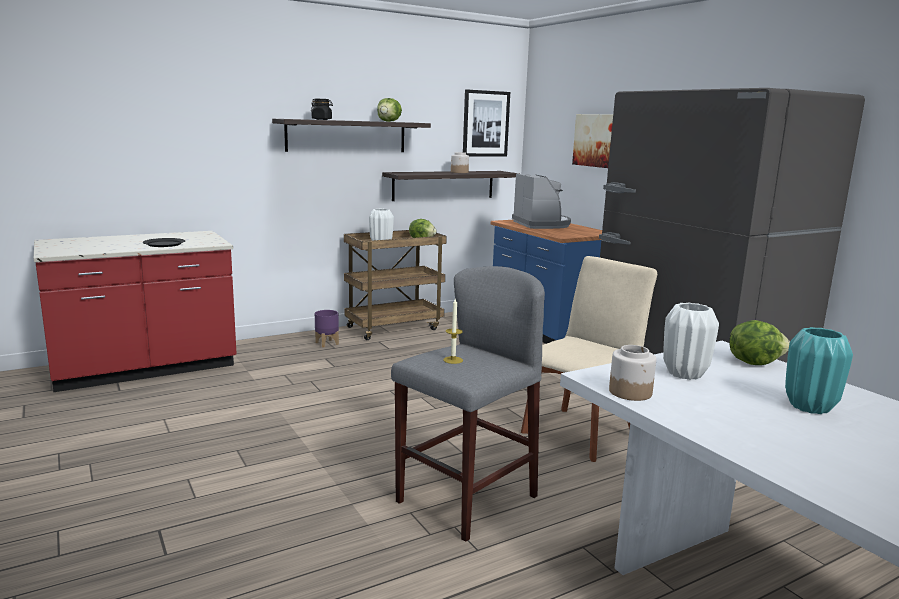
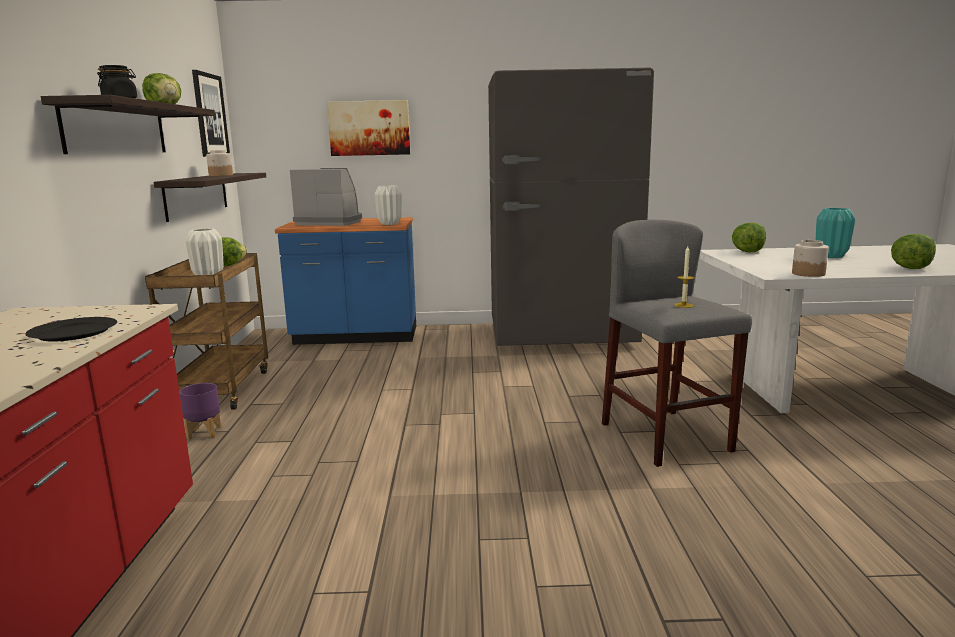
camera: 60 degrees left, 0 degrees up
(581, 432) = (575, 373): beige chair -> none
(685, 374) = (770, 262): white vase -> white vase (389, 224)
(792, 456) = (910, 268): none -> lettuce

